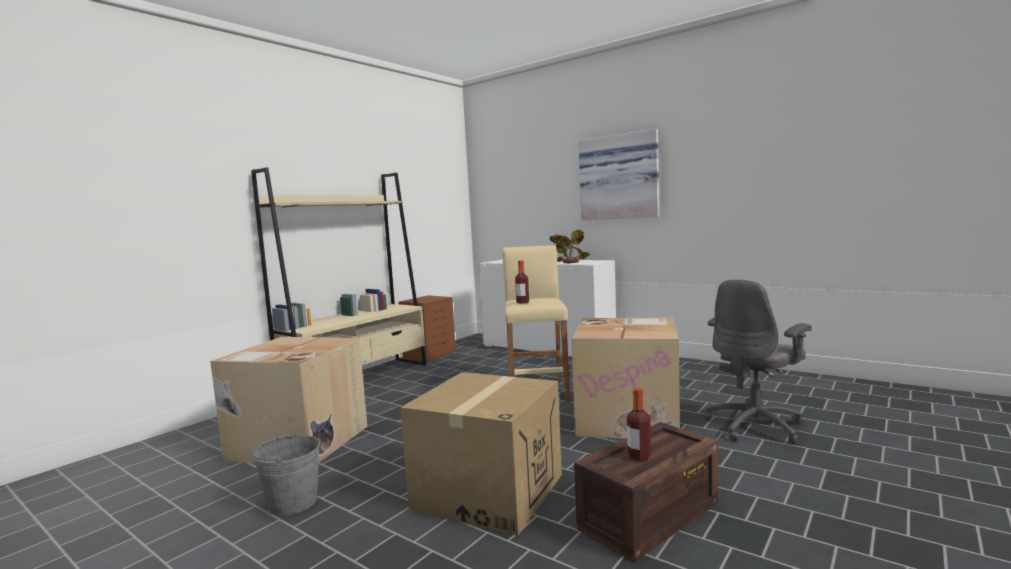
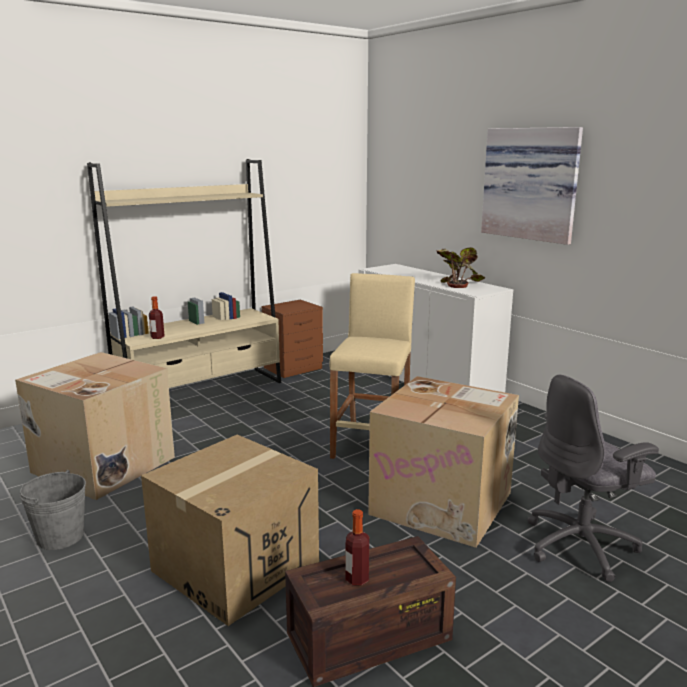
camera: 15 degrees right, 10 degrees up
(522, 302) = (354, 346): bottle -> bottle (157, 337)

